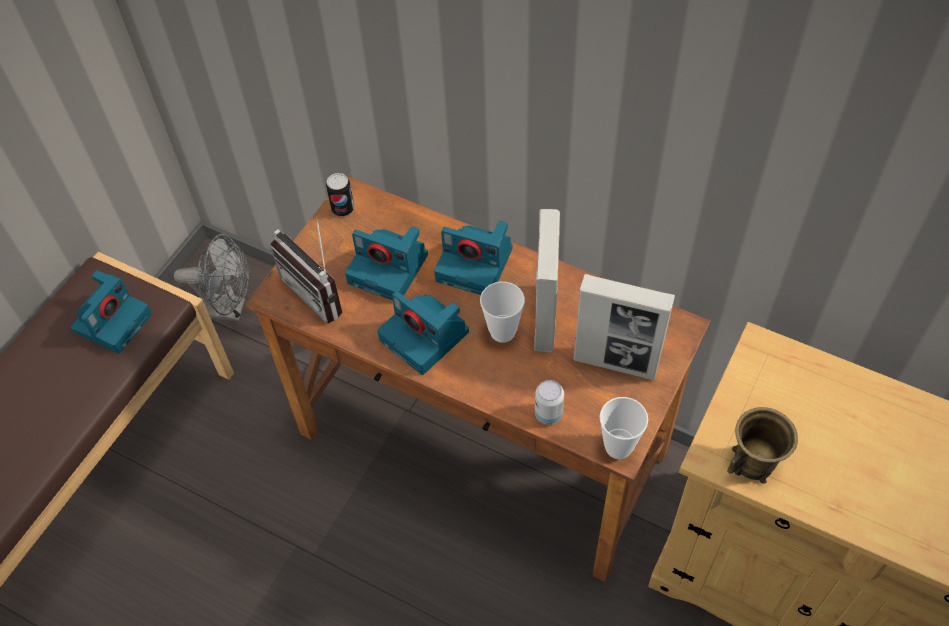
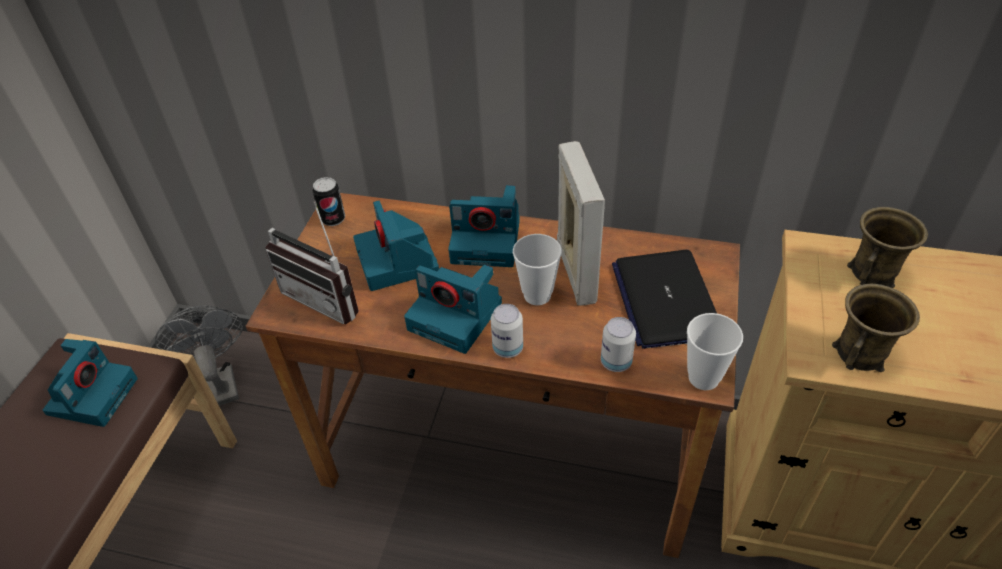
camera: 15 degrees left, 10 degrees down
(228, 309) = (220, 381): grey fan -> grey fan turned 105 degrees counterclockwise
(390, 269) = (398, 262): camera -> camera turned 60 degrees clockwise
(460, 378) = (508, 348): none -> can
(616, 363) = (665, 299): picture frame -> laptop
(808, 386) = (874, 273): none -> brown mug

